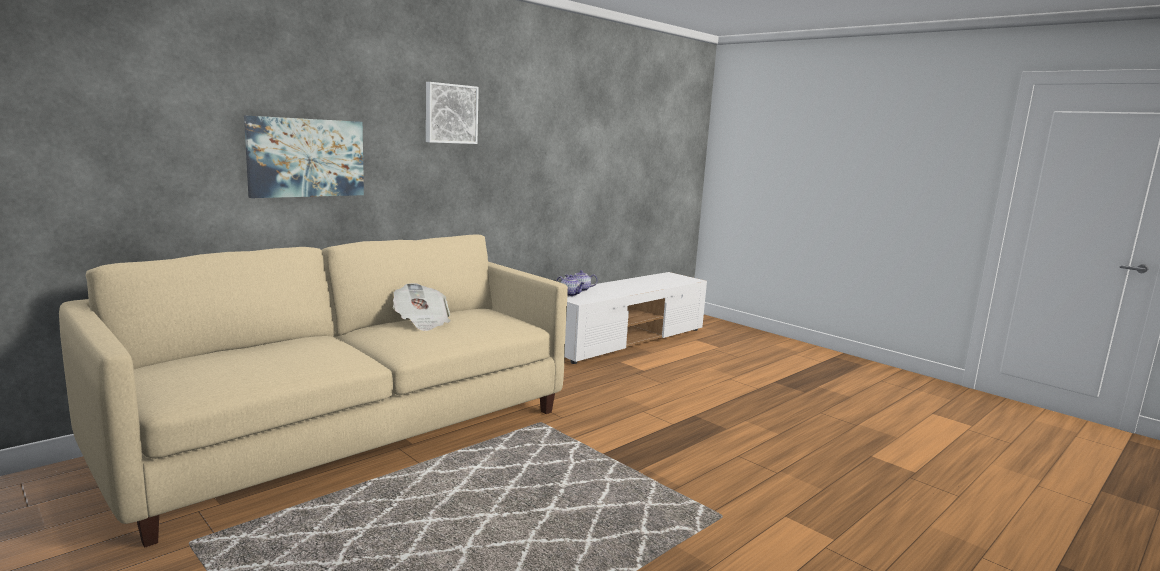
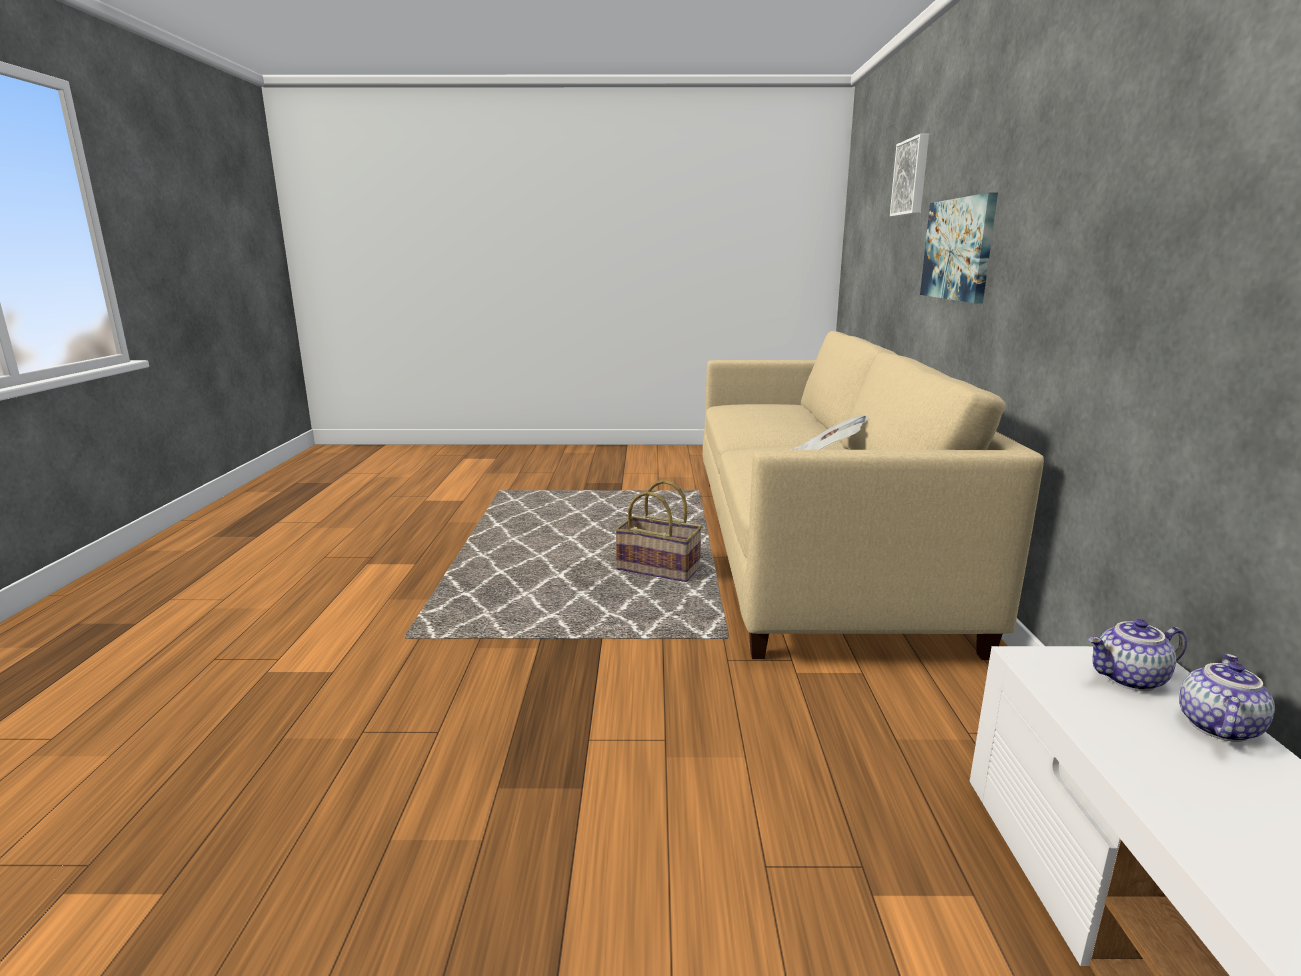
camera: 135 degrees right, 5 degrees up
(450, 113) = (1093, 149): picture -> picture (912, 177)
(474, 475) = (659, 568): none -> basket

